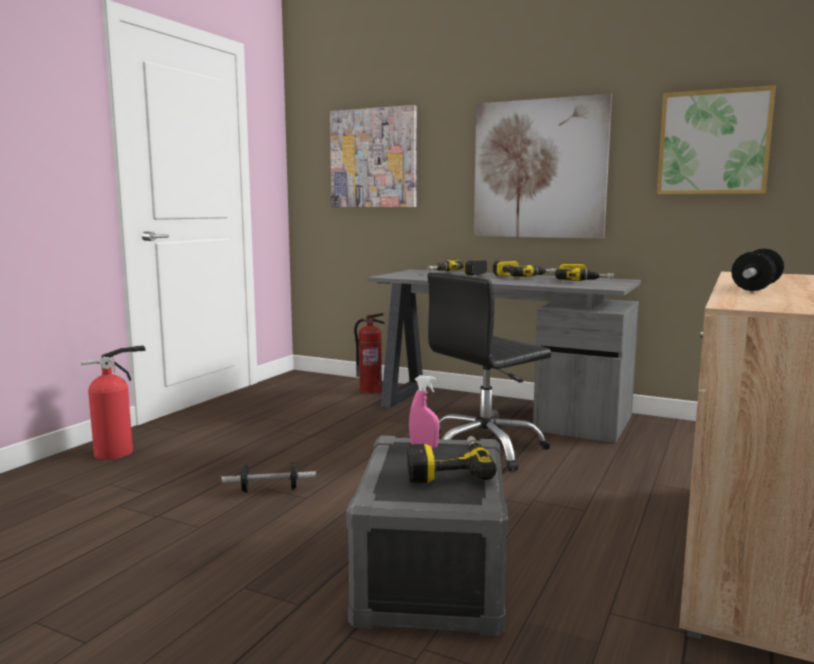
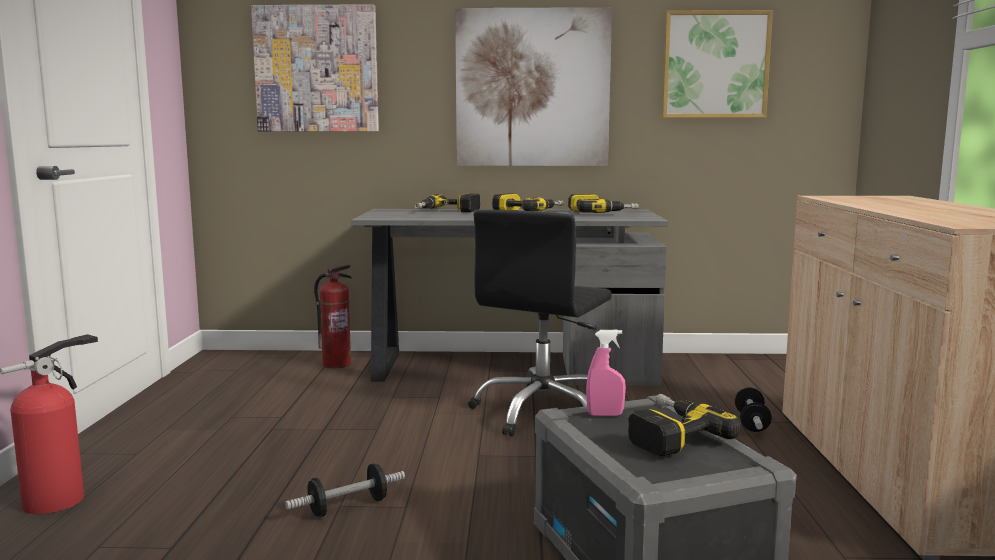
camera: 25 degrees left, 0 degrees up
(756, 288) = (901, 208): dumbbell -> dumbbell (751, 423)

